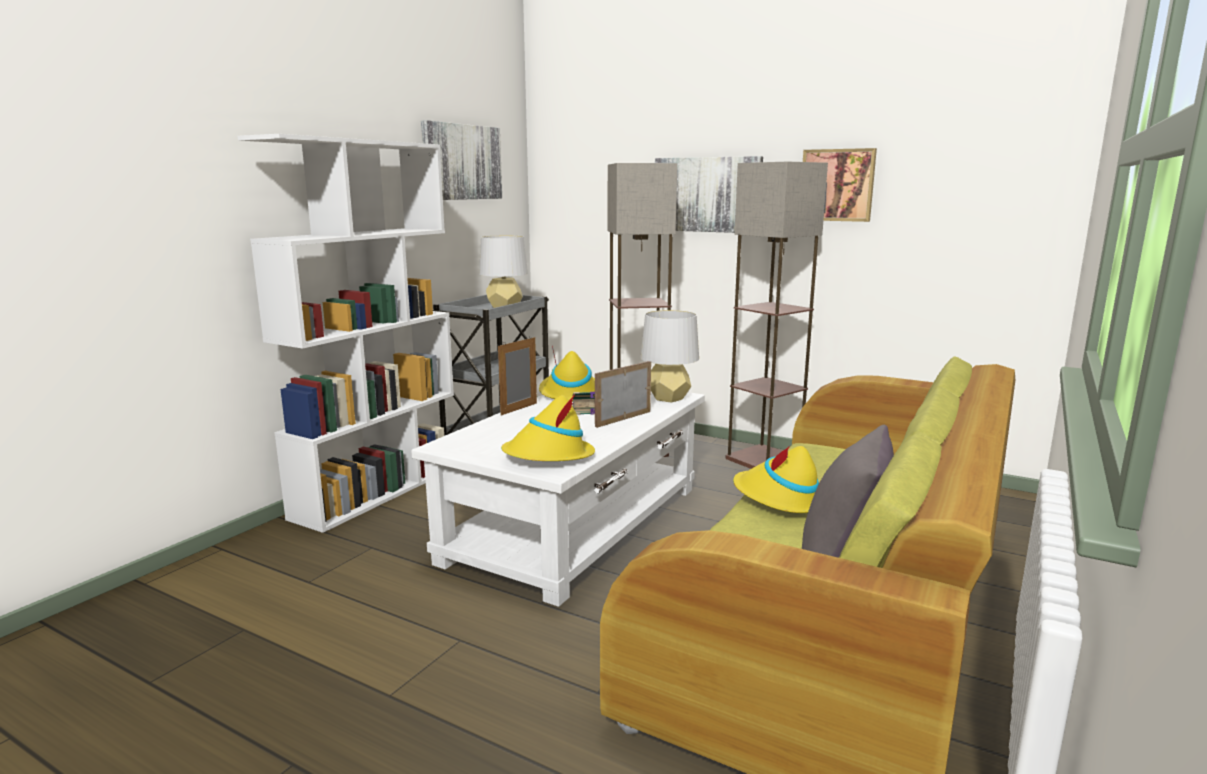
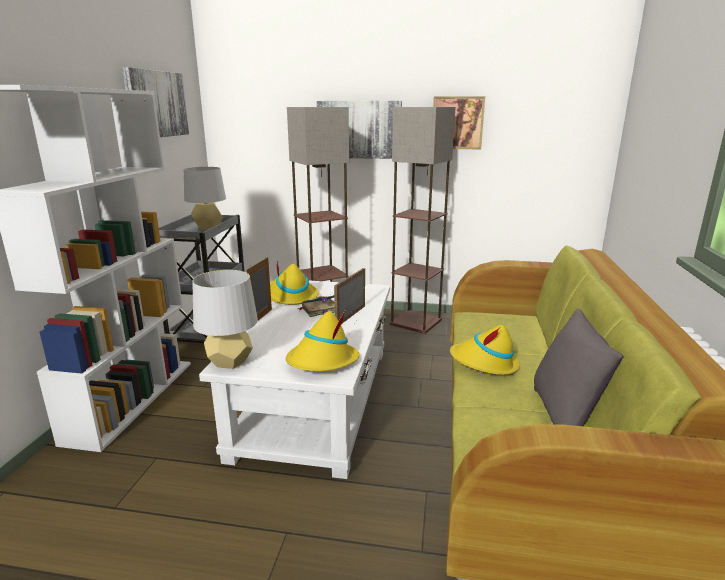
camera: 20 degrees left, 5 degrees up
(668, 398) = (368, 292): grey table lamp -> grey table lamp (230, 362)

